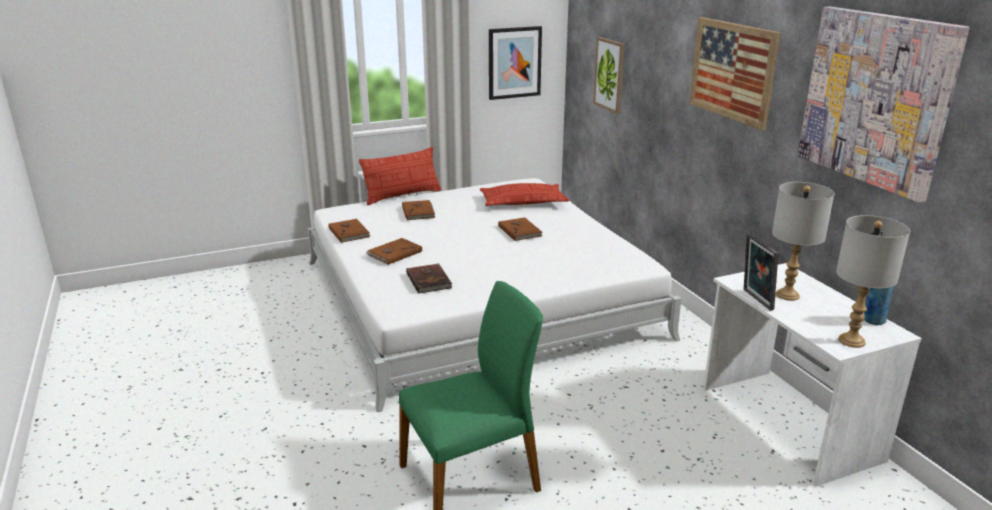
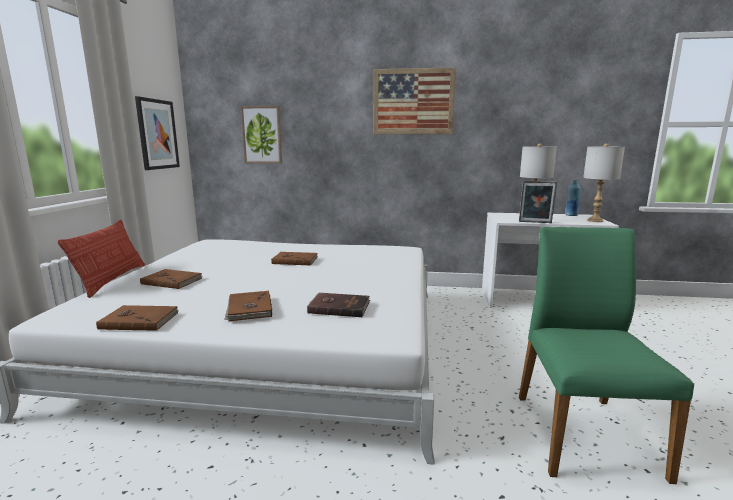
camera: 60 degrees left, 10 degrees down
(523, 201) = (243, 248): pillow -> none
(876, 99) = (538, 93): picture -> none

